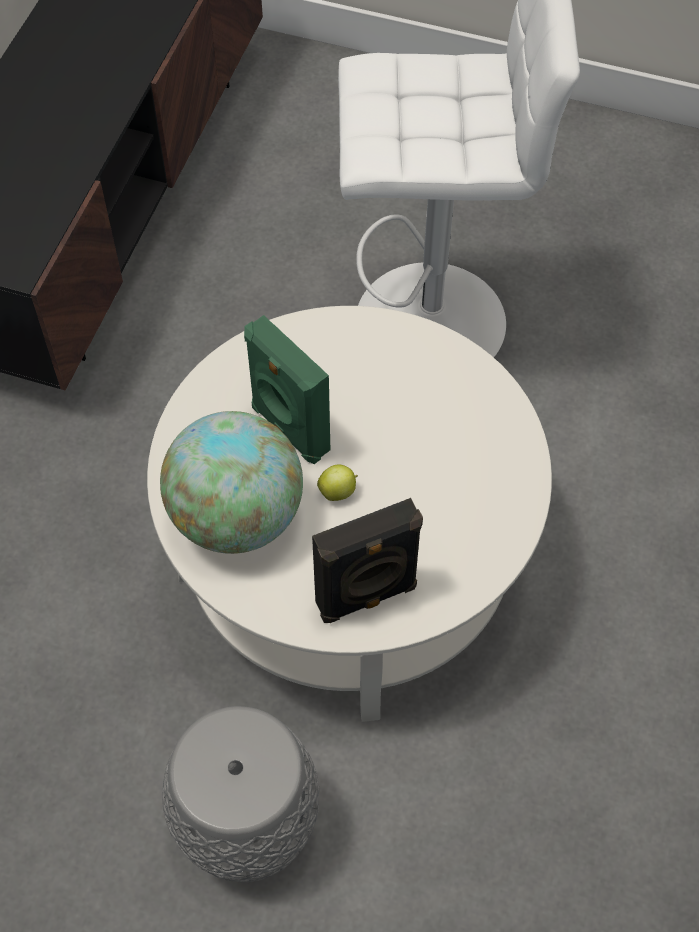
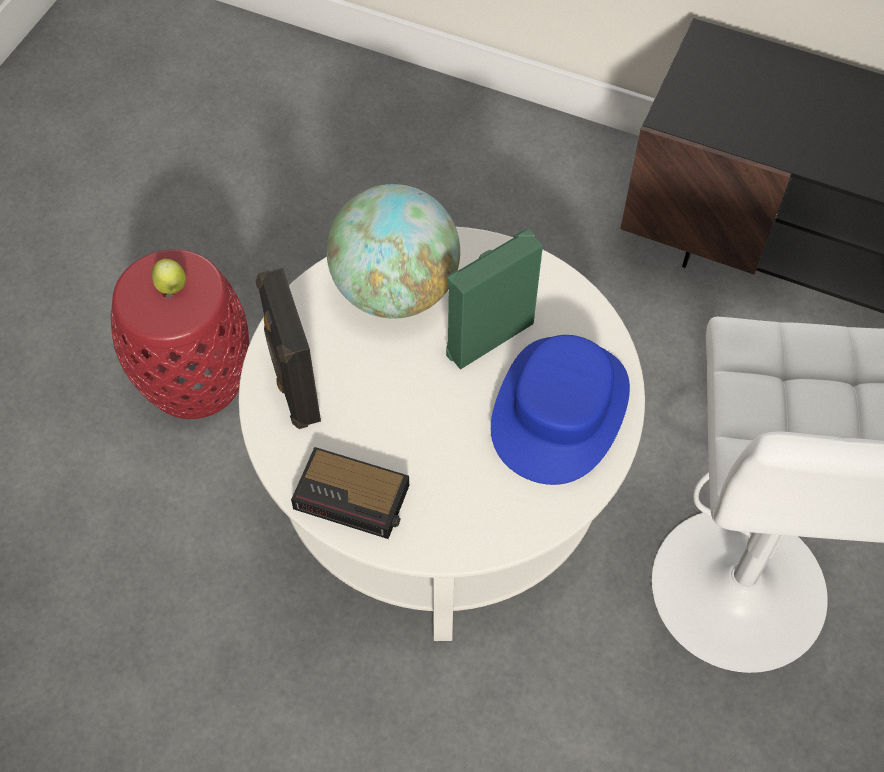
camera: 95 degrees right, 0 degrees up
(247, 825) = (195, 378): grey stool -> red stool
(338, 491) = (412, 373): apple -> apple (171, 287)
(366, 367) = (560, 410): none -> blue hat
(485, 527) = (354, 498): none -> alarm clock

